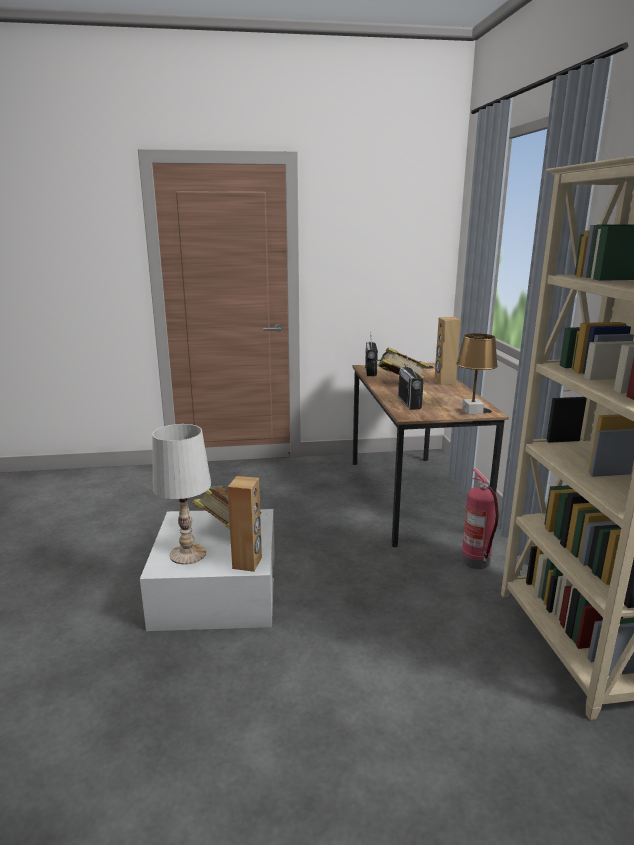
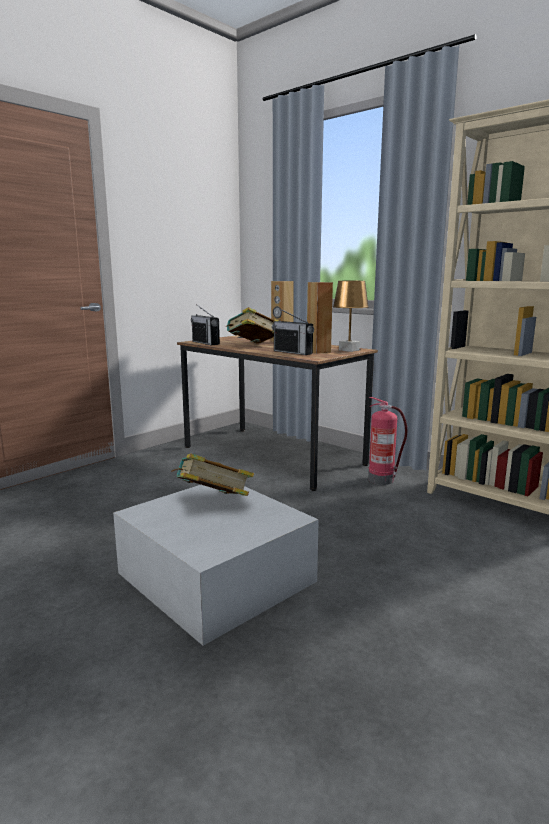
camera: 40 degrees left, 5 degrees down
(187, 554) = (211, 534): white table lamp -> none
(247, 563) = (282, 519): brown speaker -> brown speaker (318, 351)

